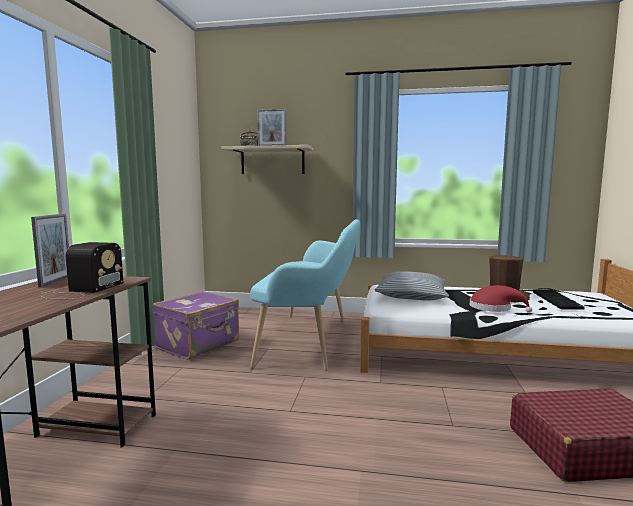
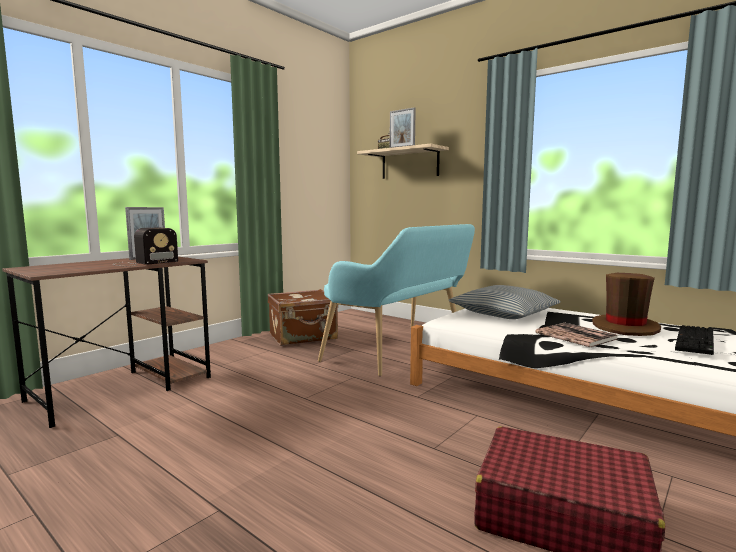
camera: 30 degrees right, 0 degrees up
(198, 344) = (303, 337): purple suitcase -> brown suitcase
(494, 308) = (575, 336): red hat -> book

